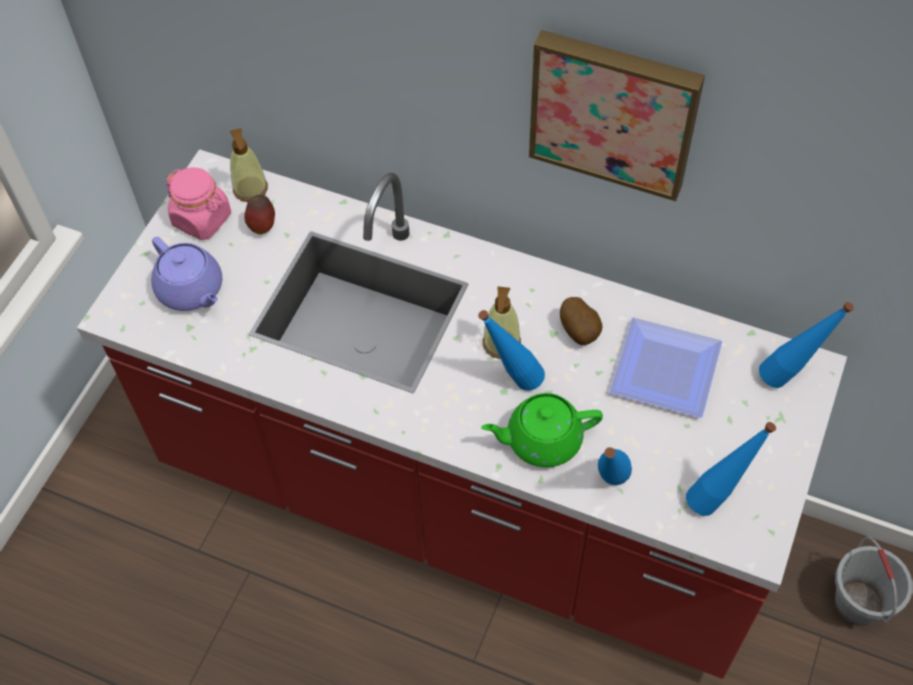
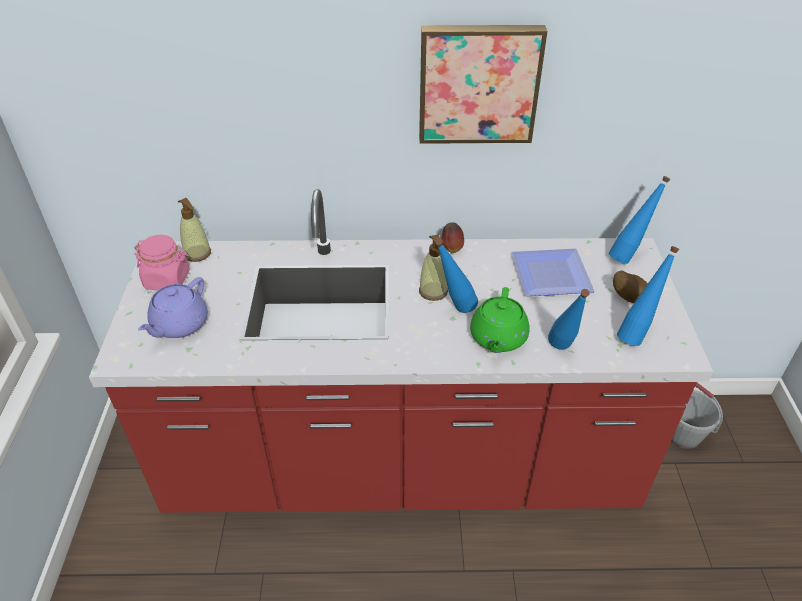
camera: 25 degrees left, 15 degrees down
(191, 290) = (179, 325): purple teapot -> purple teapot turned 90 degrees clockwise
(262, 226) = (218, 272): apple -> apple (451, 249)
(542, 440) = (498, 338): green teapot -> green teapot turned 45 degrees counterclockwise
(580, 331) = (482, 270): potato -> potato (628, 297)

